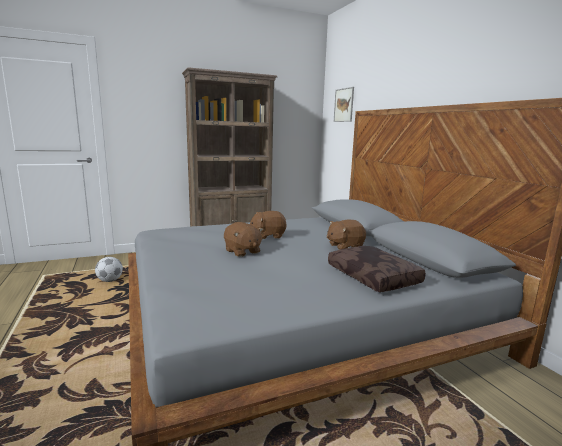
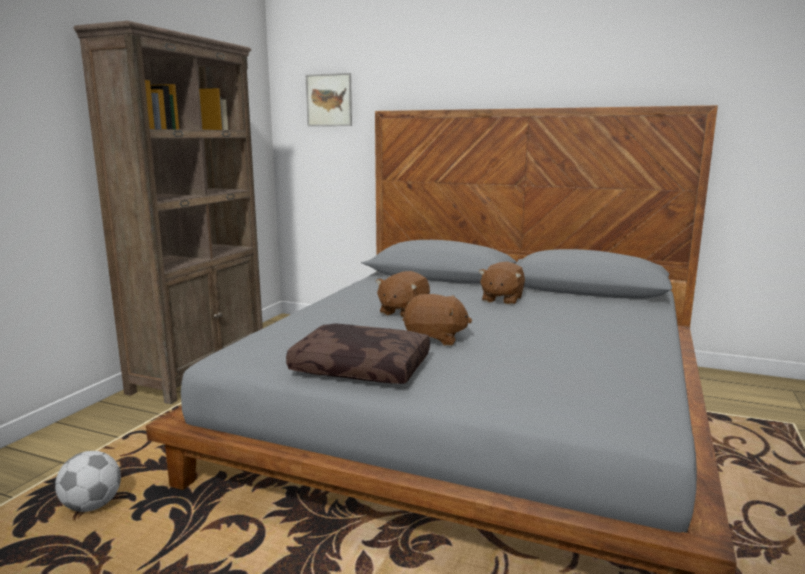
camera: 45 degrees left, 0 degrees up
(374, 277) = (608, 318): brown pillow -> brown pillow (362, 367)

